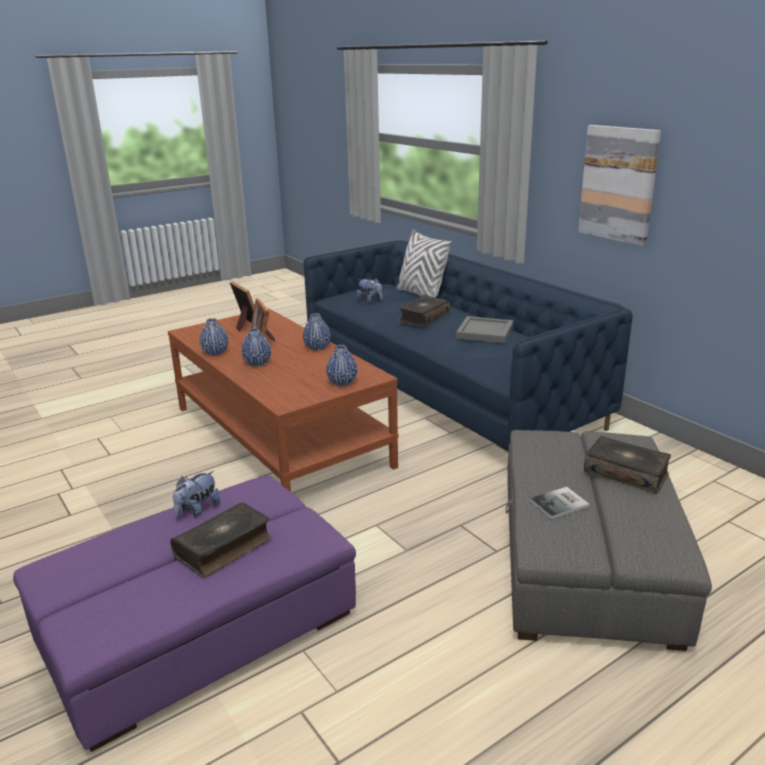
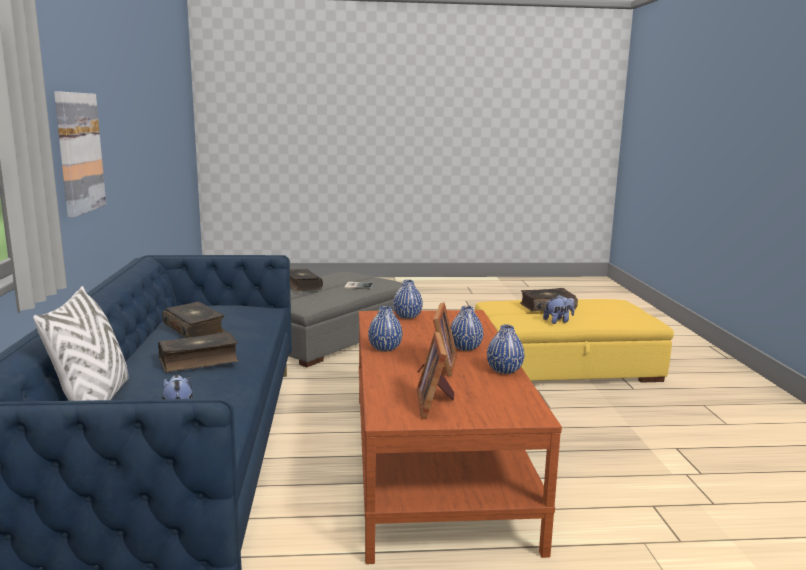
camera: 150 degrees left, 10 degrees down
(198, 629) = (564, 365): purple ottoman -> yellow ottoman
(484, 332) = (195, 329): grey tray -> book

